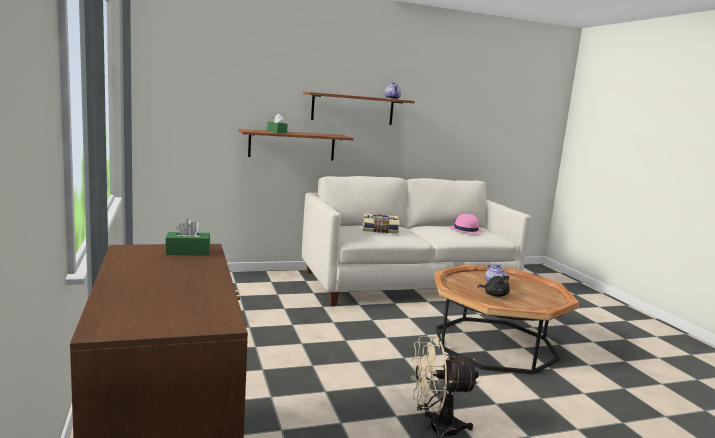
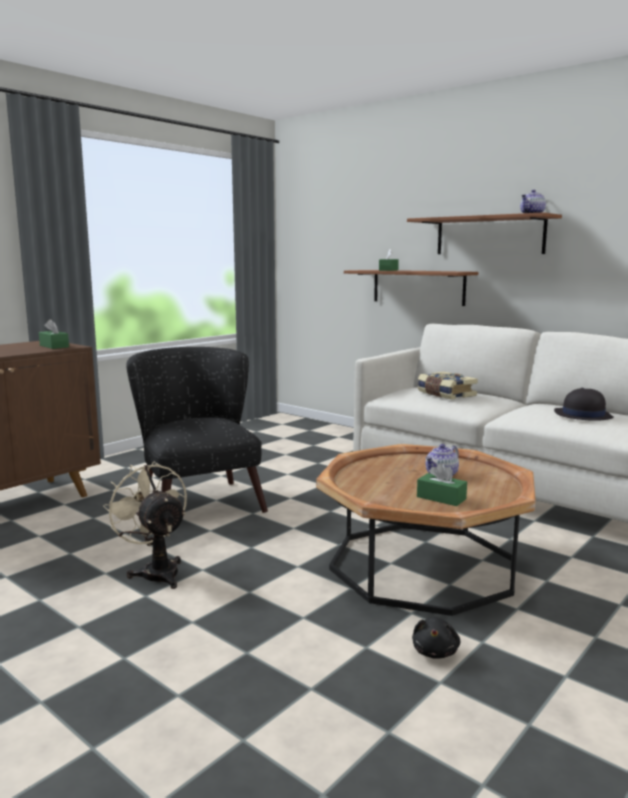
camera: 60 degrees right, 0 degrees up
(302, 372) = (197, 500): none -> black armchair
(466, 230) = (582, 415): pink hat -> black hat
(494, 295) = (393, 480): black plush toy -> black plush toy (435, 651)
(534, 296) = (441, 498): none -> green tissue box

